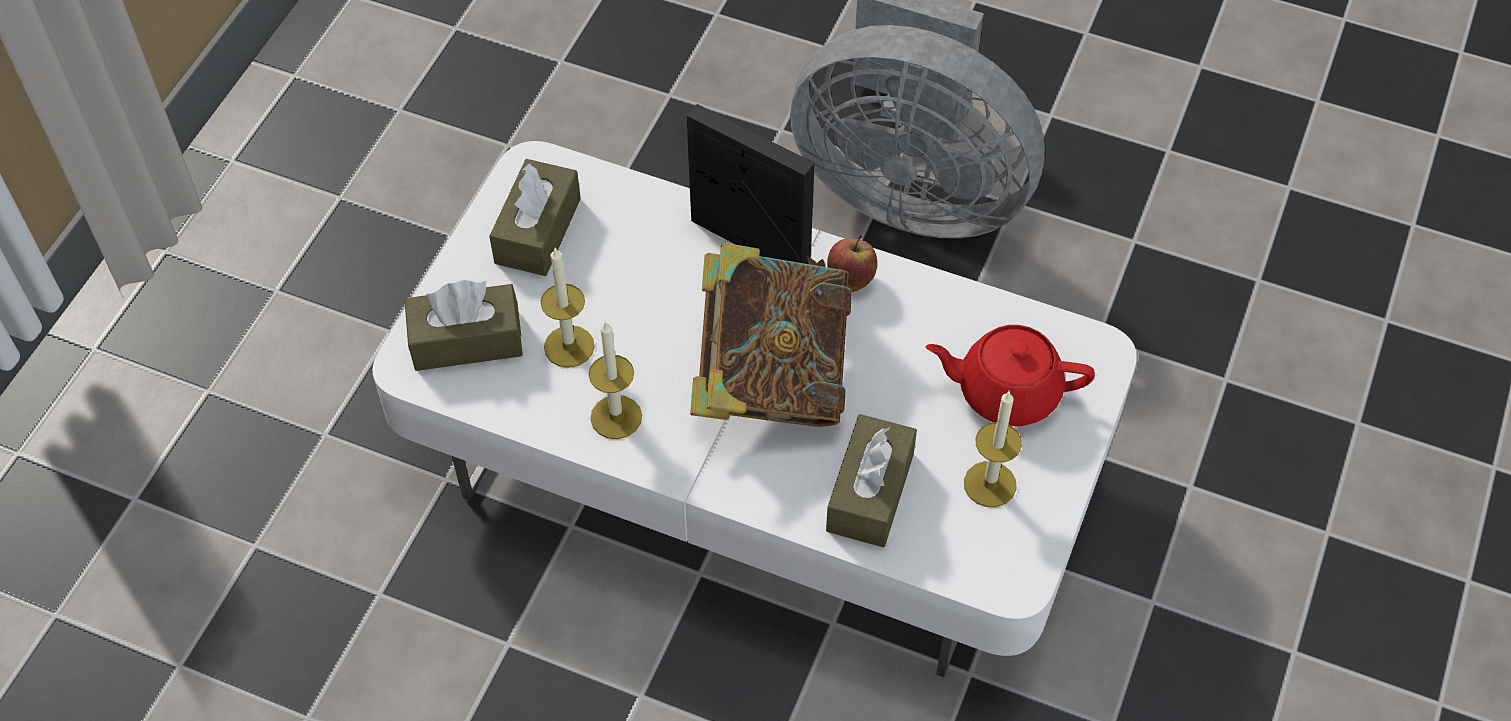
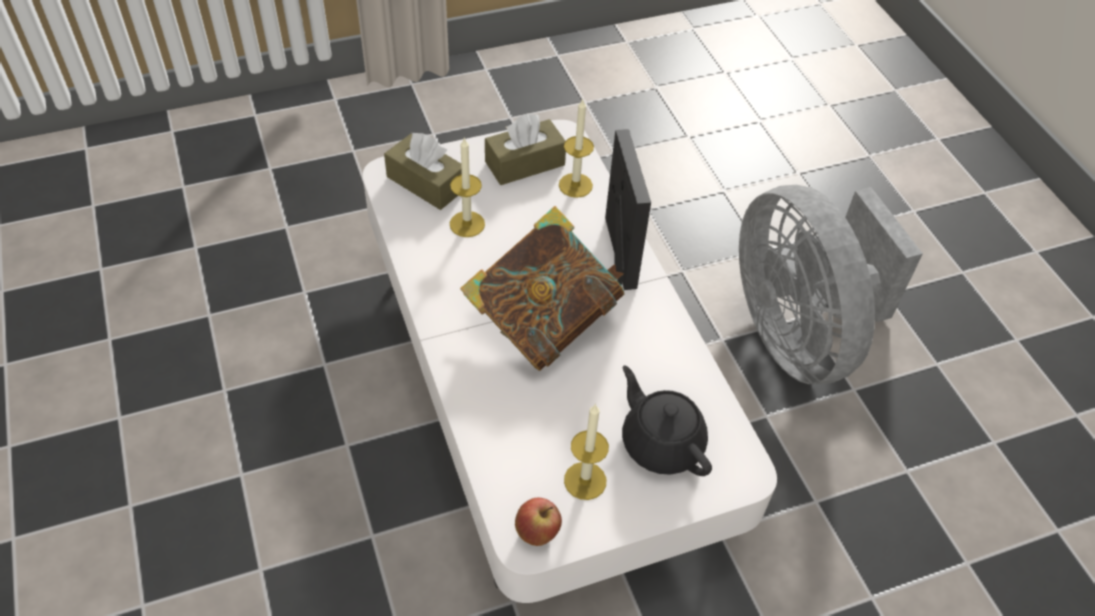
camera: 45 degrees right, 5 degrees down
(616, 417) = (443, 273): candle -> candle (575, 185)
(850, 280) = (650, 313): apple -> apple (537, 533)
(870, 492) = (515, 423): brown tissue box -> none
(1006, 391) = (661, 443): red teapot -> black teapot

